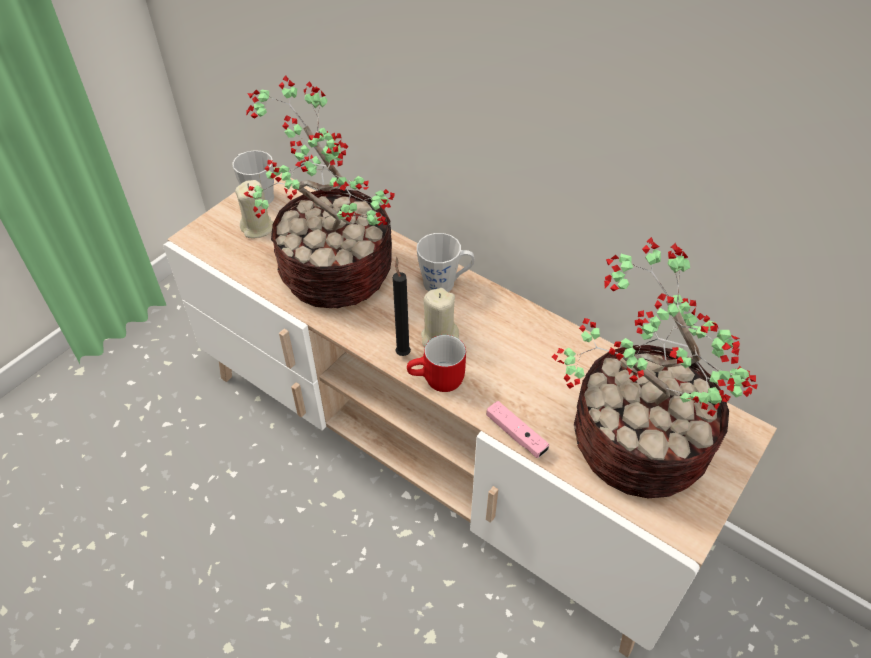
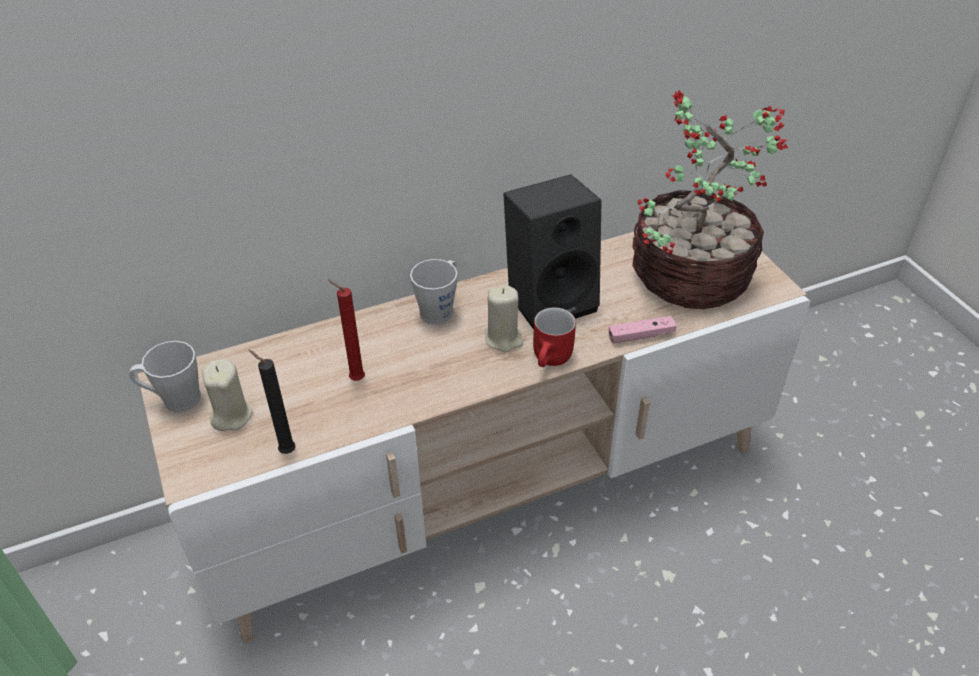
camera: 60 degrees left, 5 degrees down
(333, 271) = (355, 379): potted plant -> red candle
(403, 352) = (502, 368): black candle -> black candle (285, 450)
(514, 349) = (551, 299): none -> black speaker

